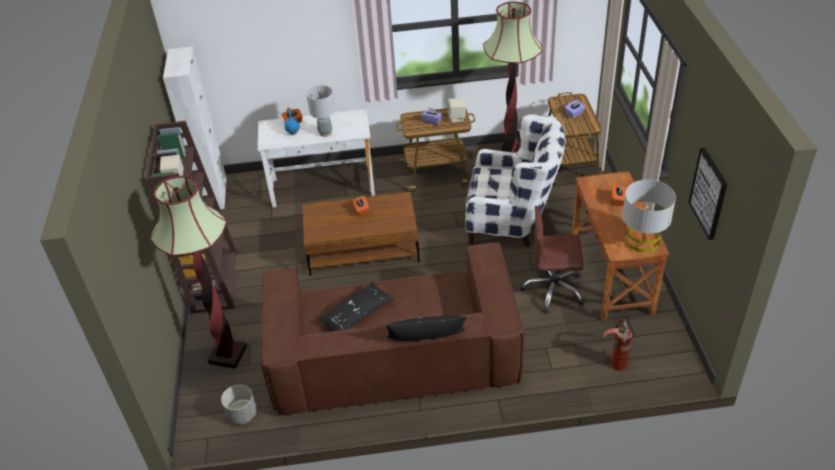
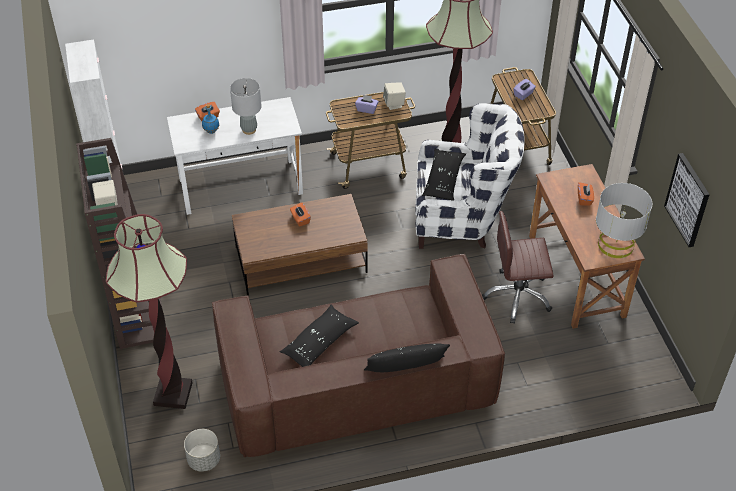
camera: 10 degrees left, 5 degrees up
(494, 183) = (443, 180): none -> black pillow
(615, 359) = (591, 370): fire extinguisher -> none

